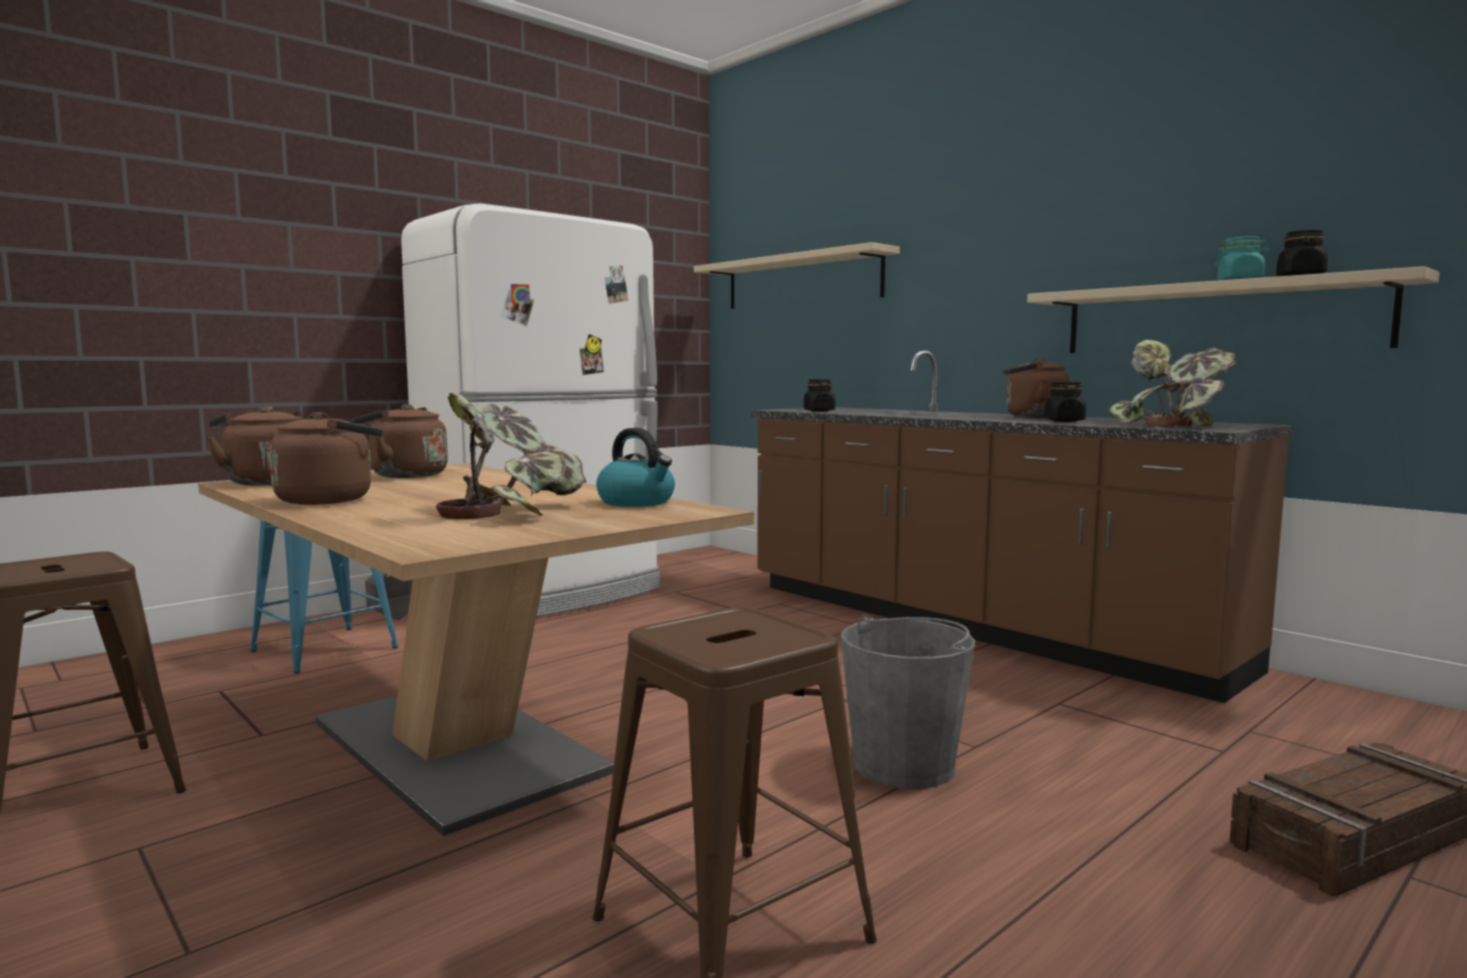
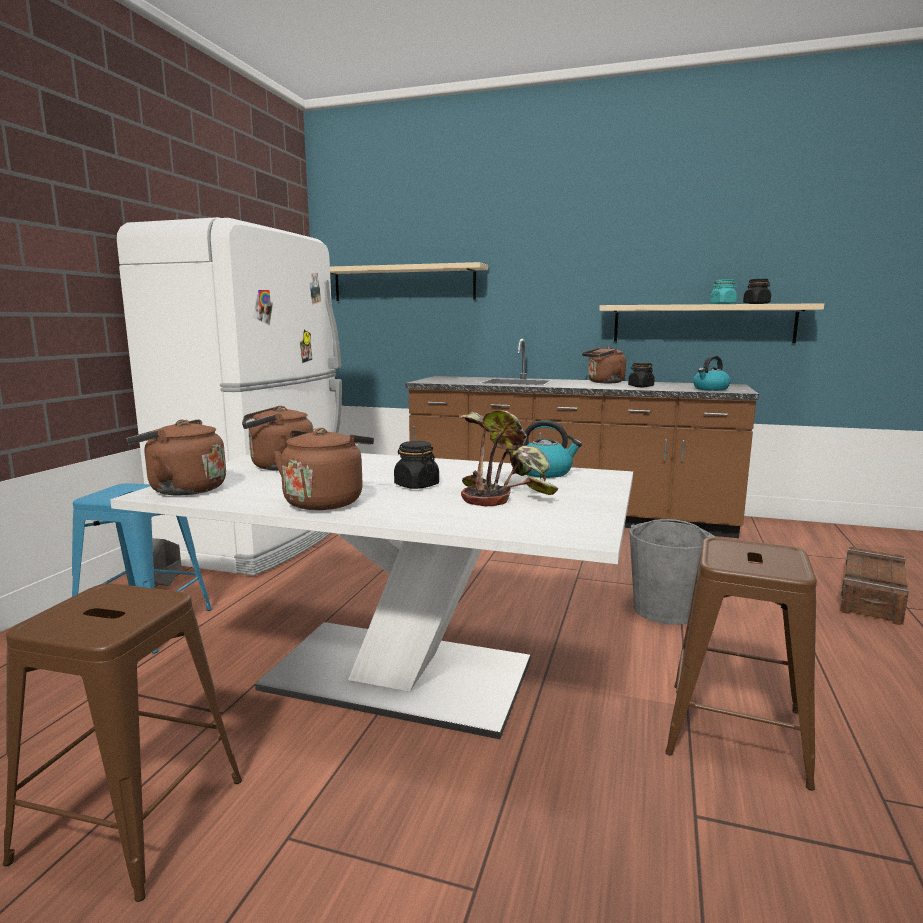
camera: 30 degrees left, 5 degrees up
(456, 747) = (398, 675): brown dining table -> white dining table
(819, 411) = (457, 382): black jar -> black jar (416, 485)
(1173, 426) = (710, 389): potted plant -> kettle

